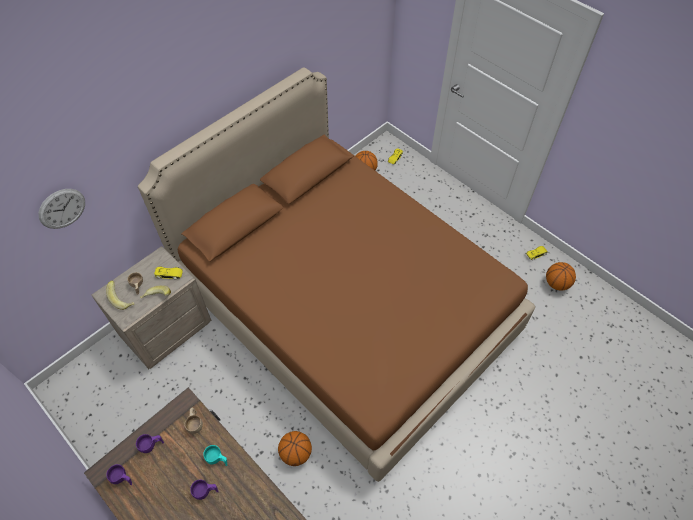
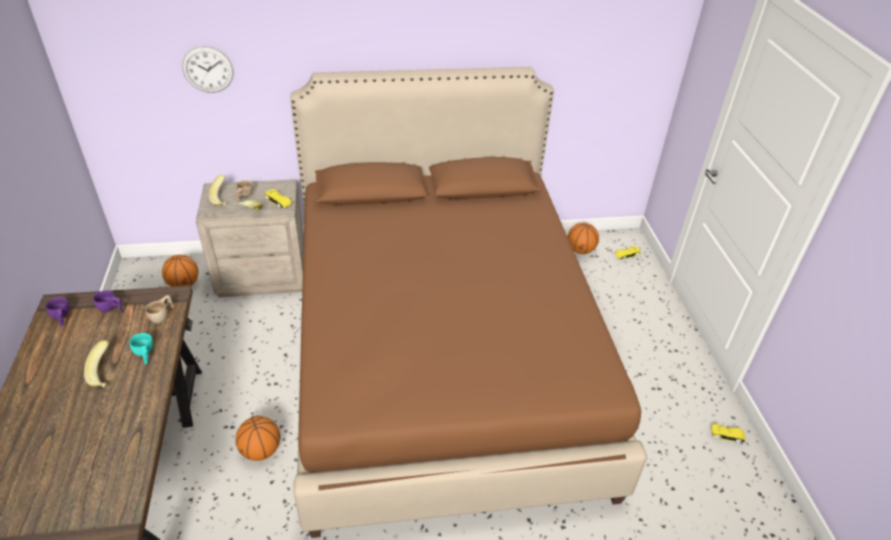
camera: 35 degrees right, 15 degrees down
(206, 492) = (105, 373): purple cup -> banana
(556, 283) = (729, 483): basketball -> basketball (184, 284)

